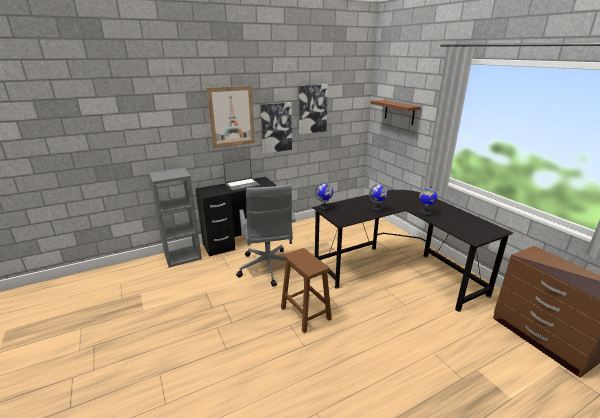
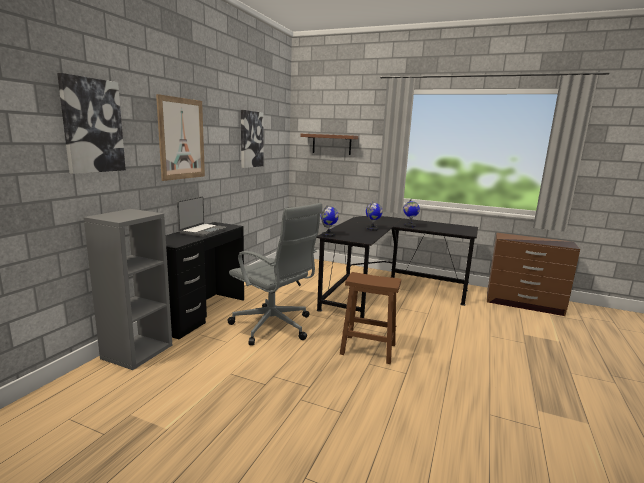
camera: 40 degrees left, 10 degrees down
(276, 127) = (222, 158): picture -> picture (92, 126)

